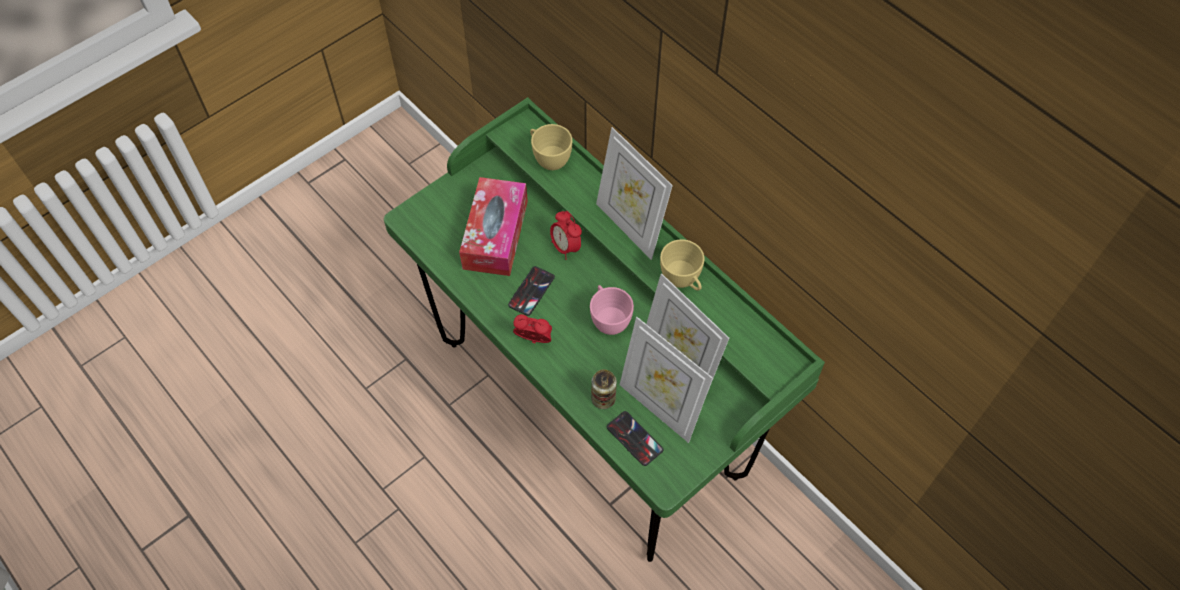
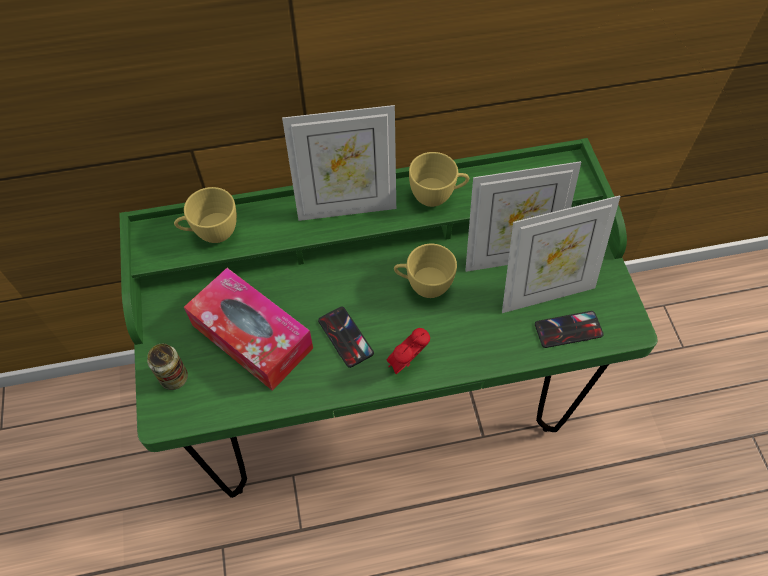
camera: 60 degrees left, 0 degrees up
(566, 247) = (315, 280): alarm clock -> none
(603, 399) = (510, 334): can -> can (174, 378)
(608, 319) = (423, 285): pink cup -> yellow cup

